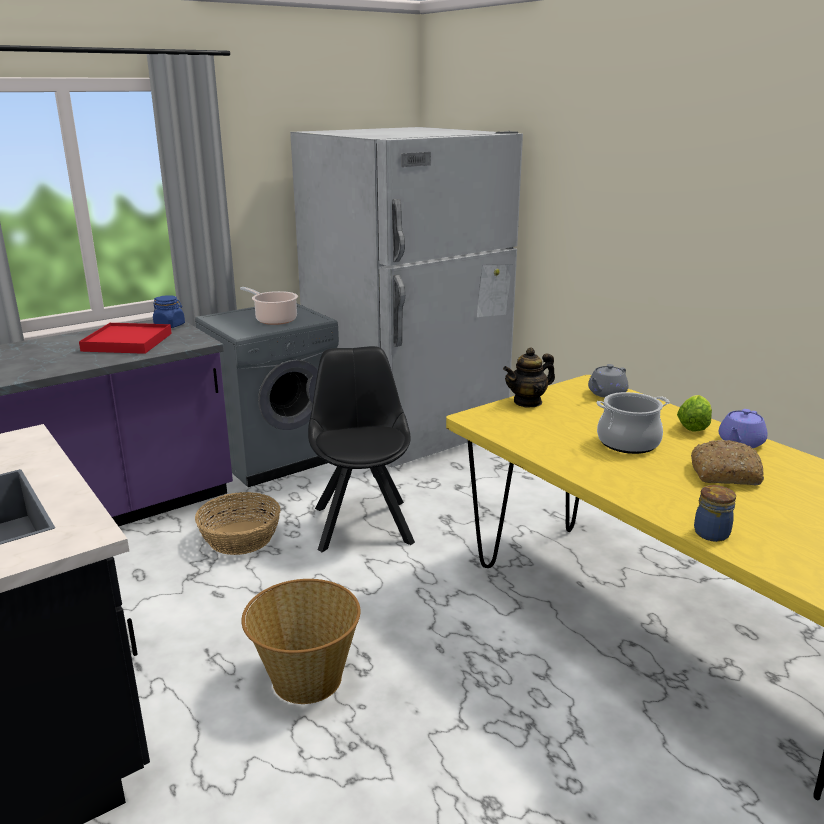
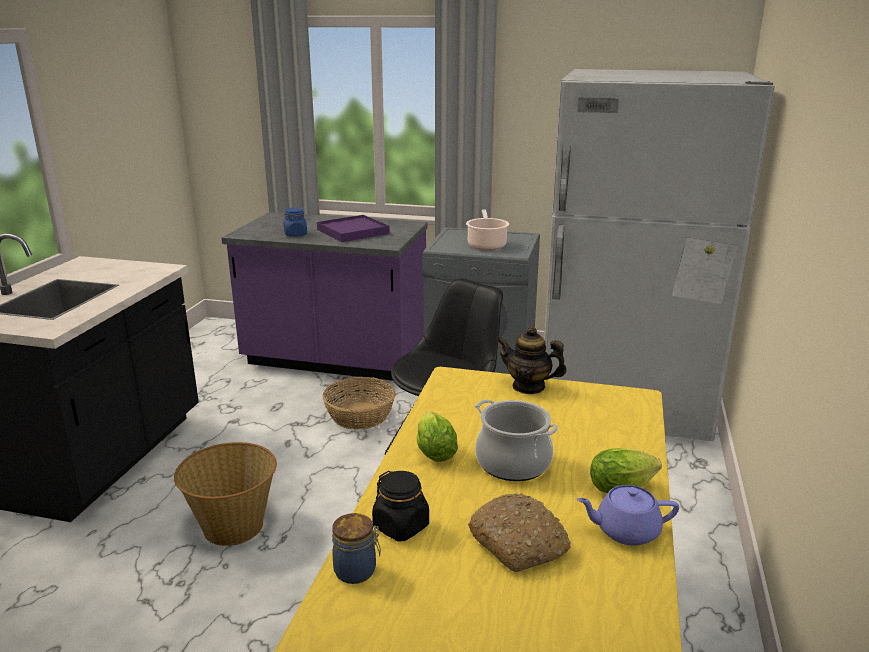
camera: 50 degrees right, 0 degrees up
(127, 342) = (352, 232): red tray -> purple tray
(170, 325) = (403, 228): blue jar -> blue jar (295, 234)
(579, 459) = (434, 450): none -> lettuce
(606, 394) = (623, 415): grey teapot -> none
(670, 501) = (401, 526): none -> black jar

